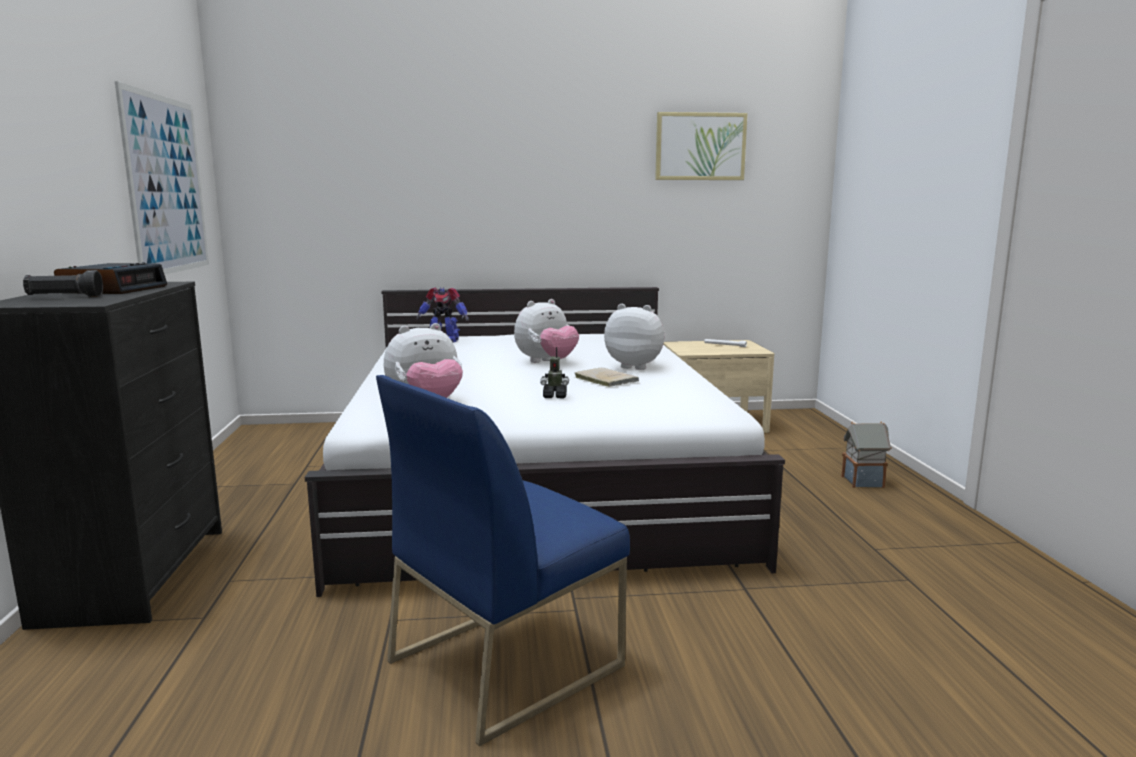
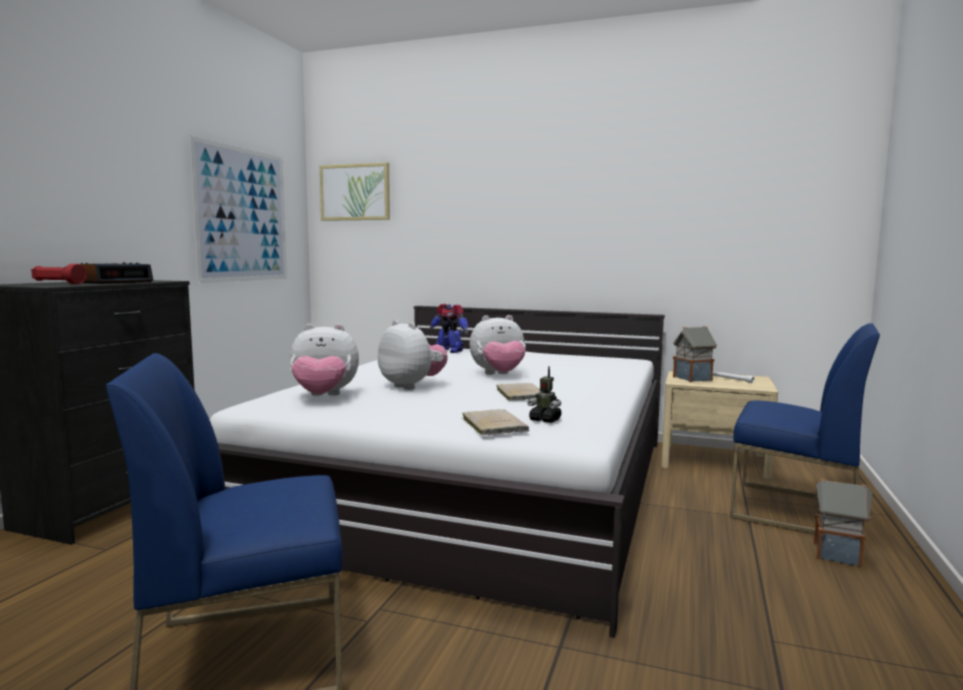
camera: 25 degrees right, 5 degrees down
(64, 297) = (58, 283): black flashlight -> red flashlight
(555, 396) = (444, 403): toy robot -> toy robot (545, 420)
(636, 366) = (574, 386): plush toy -> plush toy (412, 386)
(638, 410) = (493, 425): none -> beige book
(694, 348) = (693, 378): none -> toy house
(700, 146) = (717, 174): picture -> picture (355, 192)
(808, 454) = (794, 511): none -> blue chair

